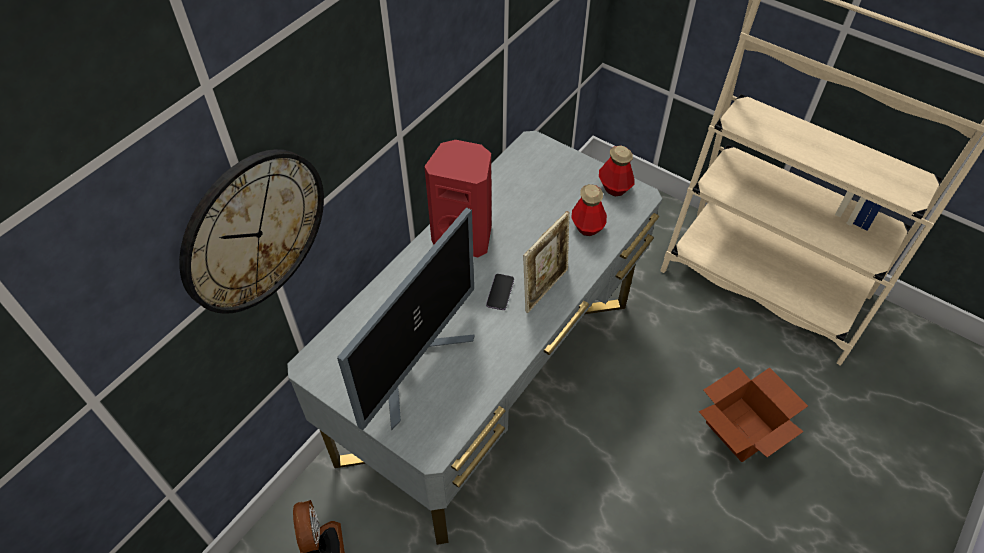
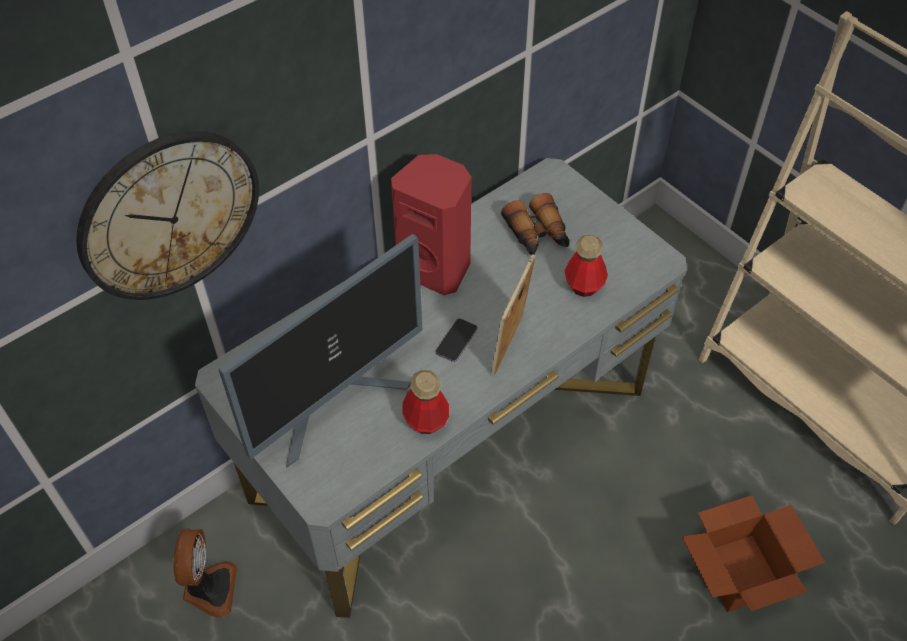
camera: 15 degrees right, 0 degrees up
(537, 194) = (537, 235): none -> binoculars
(545, 288) = (509, 346): picture frame -> picture frame turned 150 degrees clockwise
(614, 187) = (632, 245): bottle -> bottle (426, 420)

